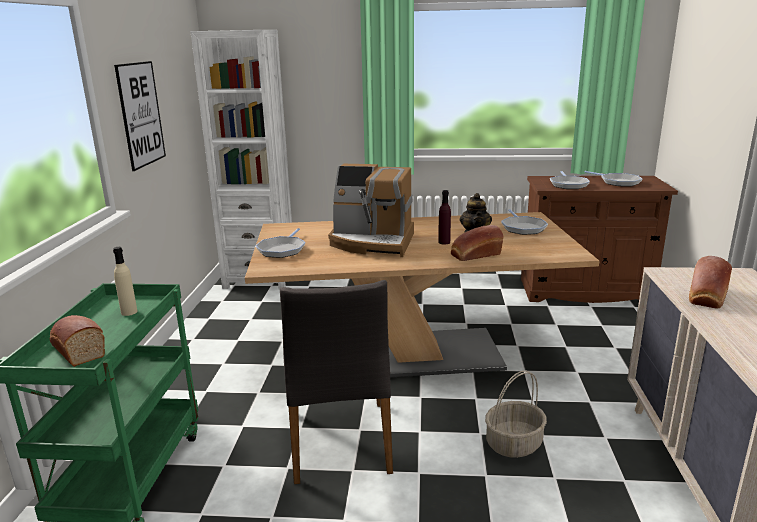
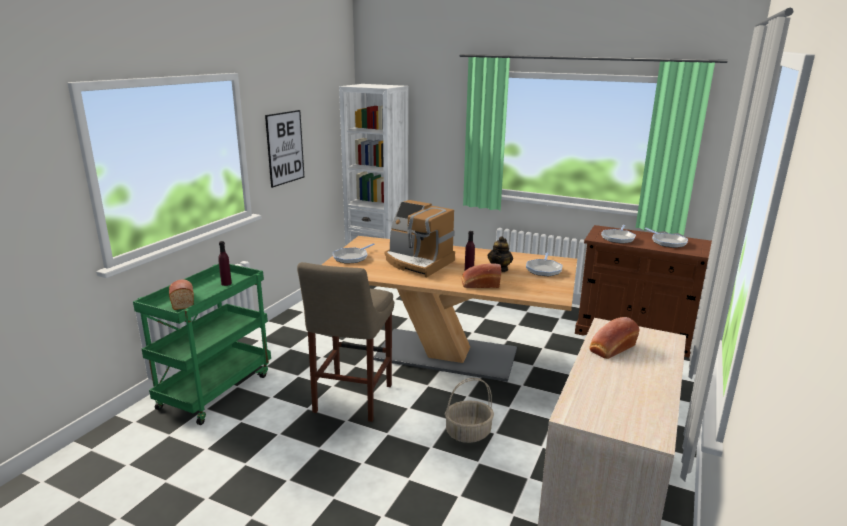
camera: 20 degrees right, 0 degrees up
(129, 312) = (226, 283): beige bottle -> purple bottle
(339, 441) = (351, 400): grey chair -> beige stool

